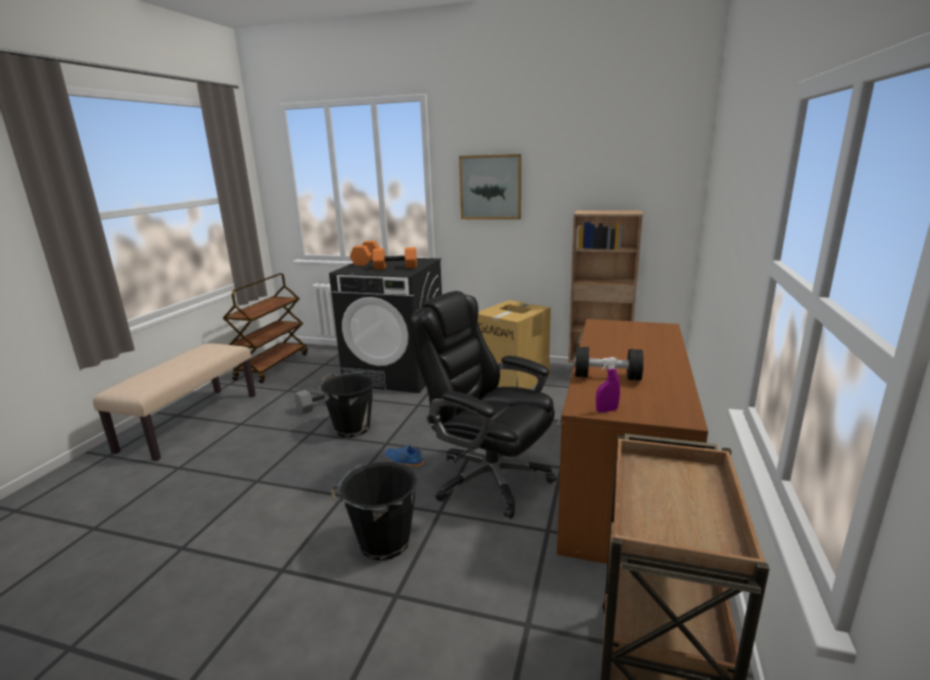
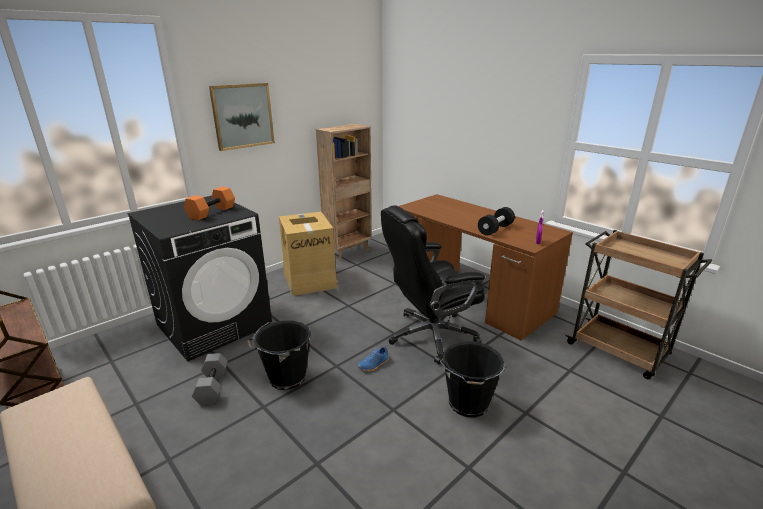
camera: 60 degrees left, 5 degrees up
(366, 261) = (152, 217): orange dumbbell -> none

